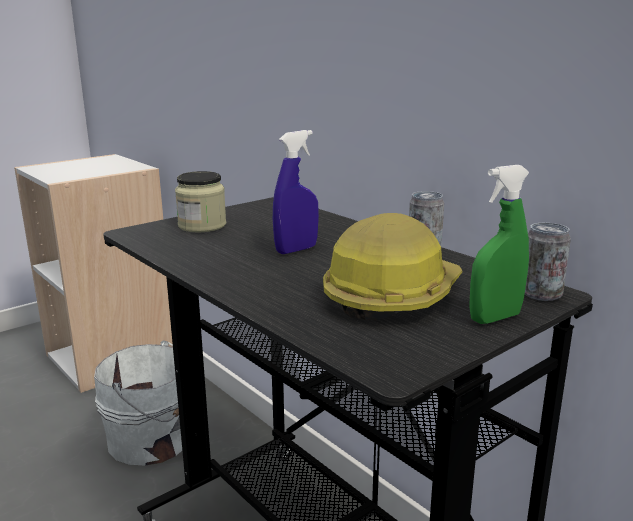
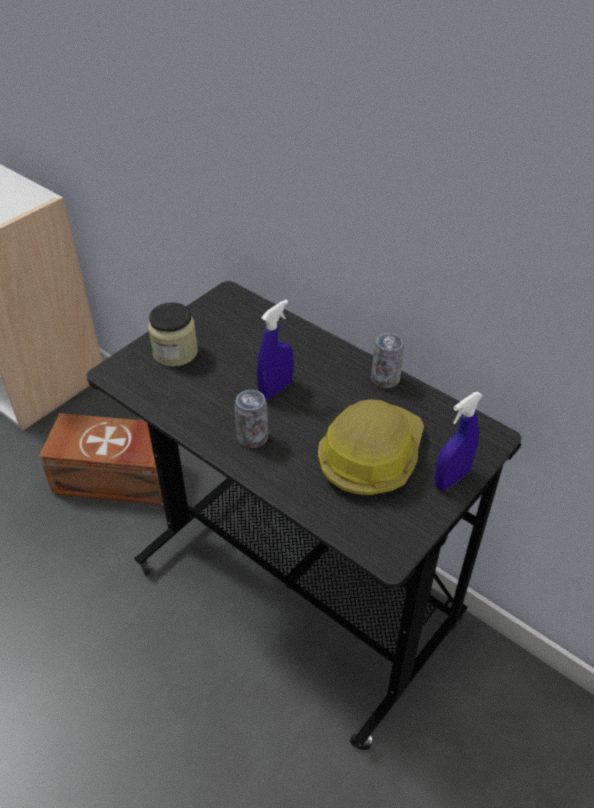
camera: 10 degrees left, 25 degrees up
(154, 441) = (117, 478): white bucket -> brown storage box
(495, 318) = (451, 478): green spray bottle -> blue spray bottle
(541, 294) = (483, 439): can -> can (252, 437)

